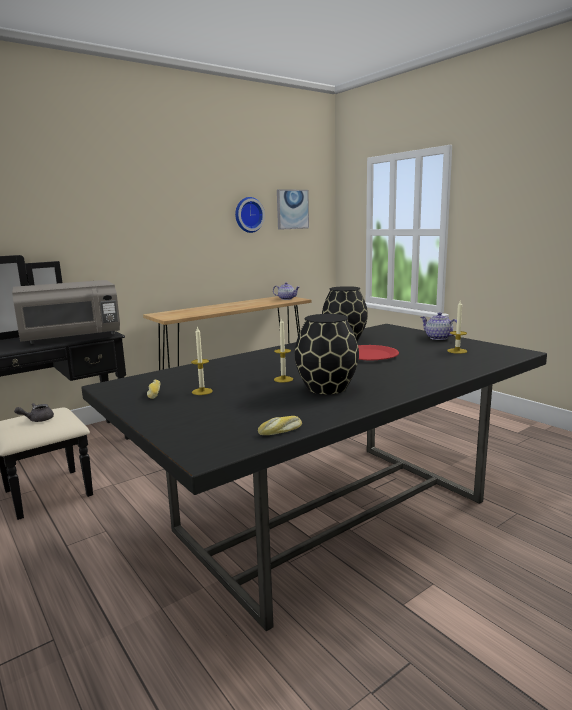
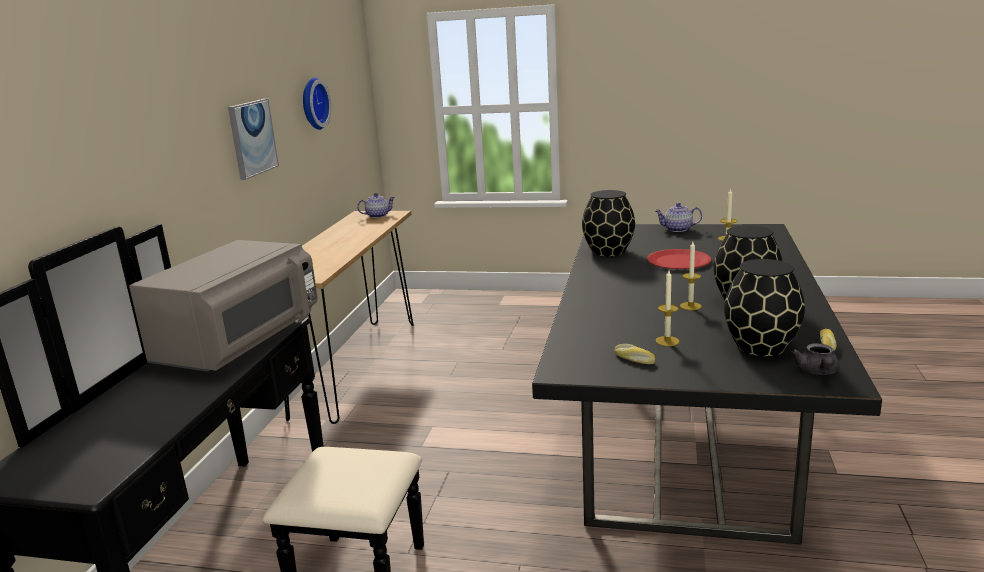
camera: 40 degrees left, 5 degrees up
(37, 420) = (344, 472): grey teapot -> grey teapot (817, 372)
(239, 414) = (760, 346): none -> black vase
(292, 209) = (344, 88): picture -> picture (252, 138)

